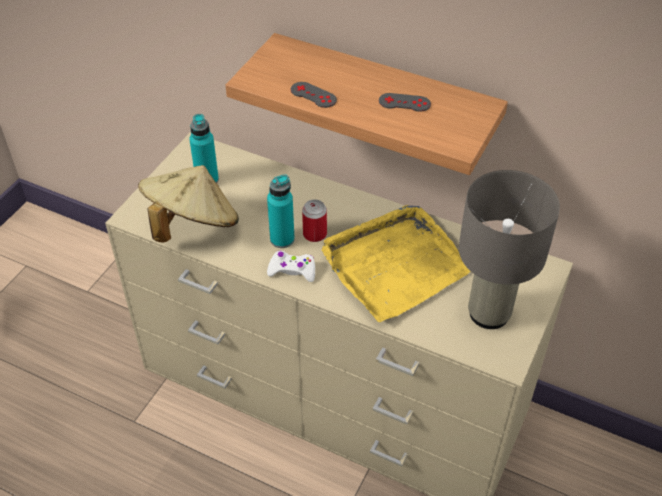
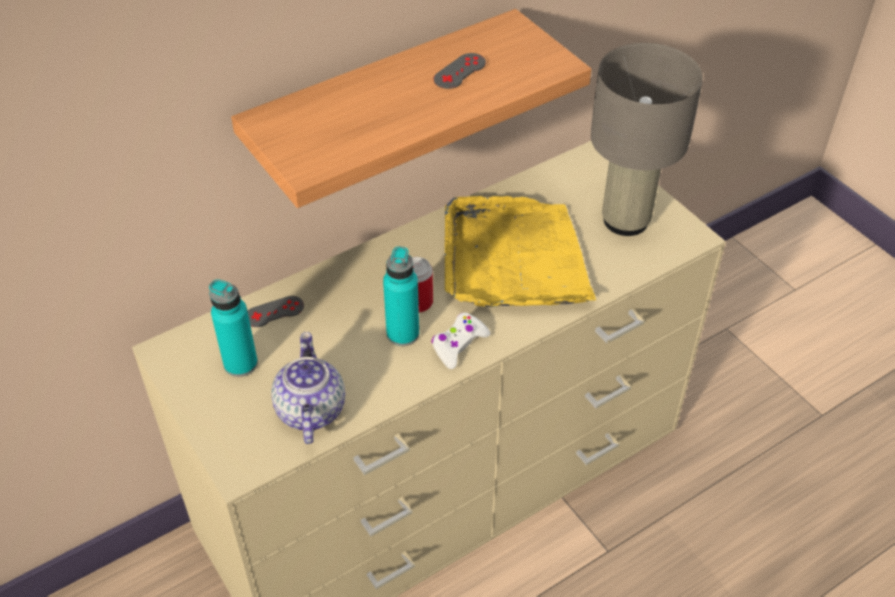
camera: 60 degrees left, 0 degrees up
(192, 225) = (309, 410): beige hat -> teapot
(313, 95) = (385, 129): grey game controller -> grey game controller (274, 312)

